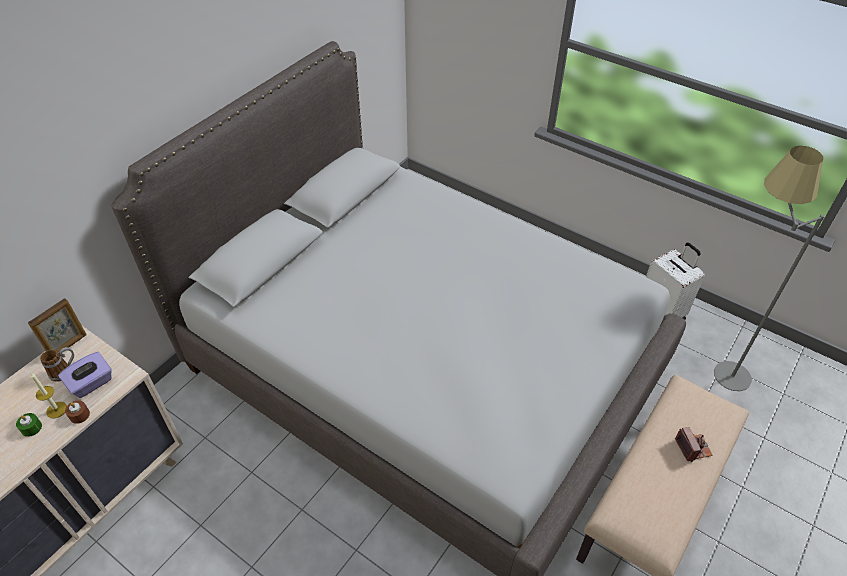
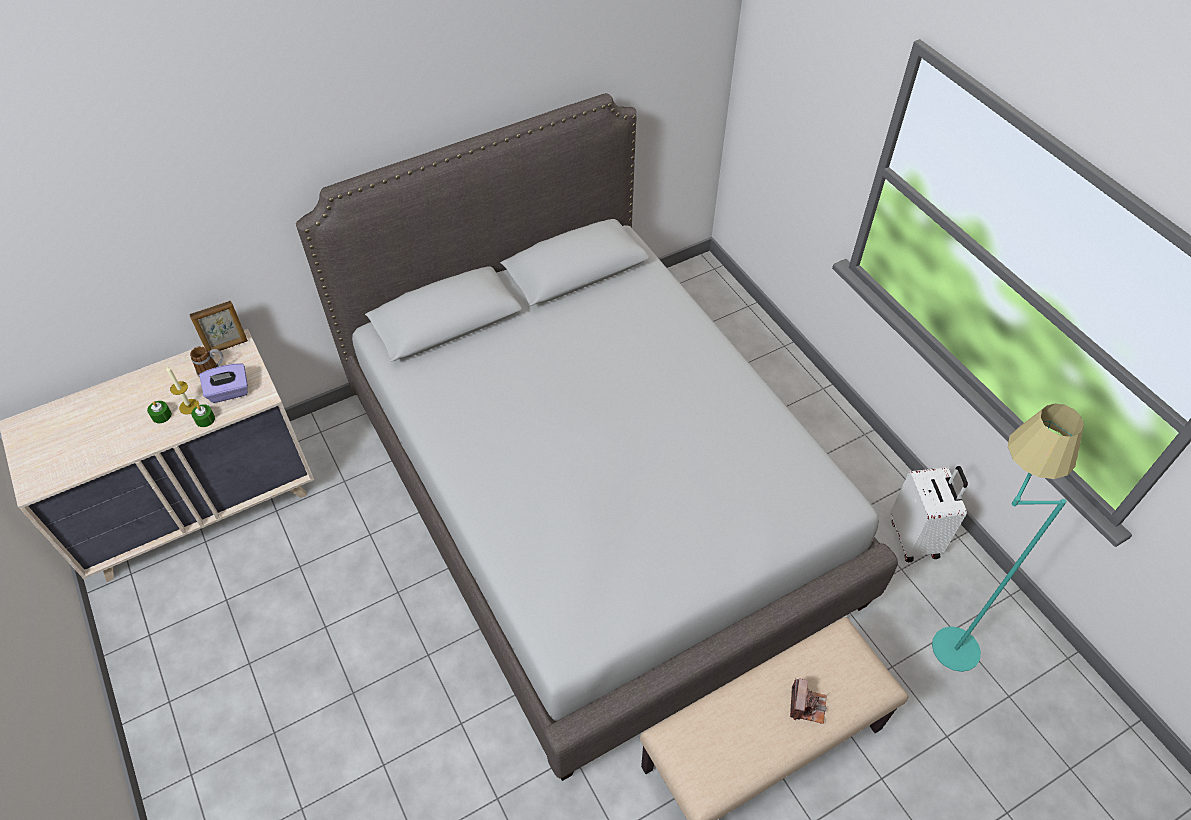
camera: 25 degrees right, 5 degrees up
(79, 415) = (205, 419): brown candle -> green candle
(717, 366) = (944, 629): grey floor lamp -> turquoise floor lamp

